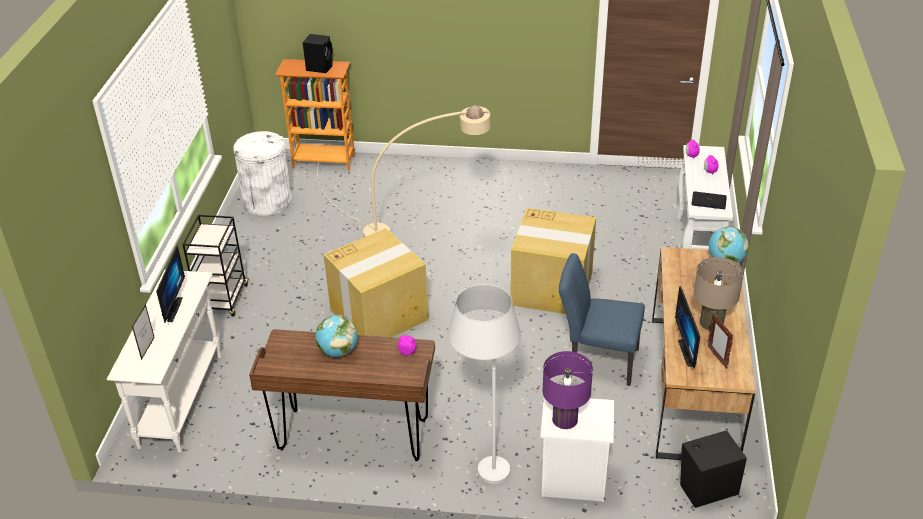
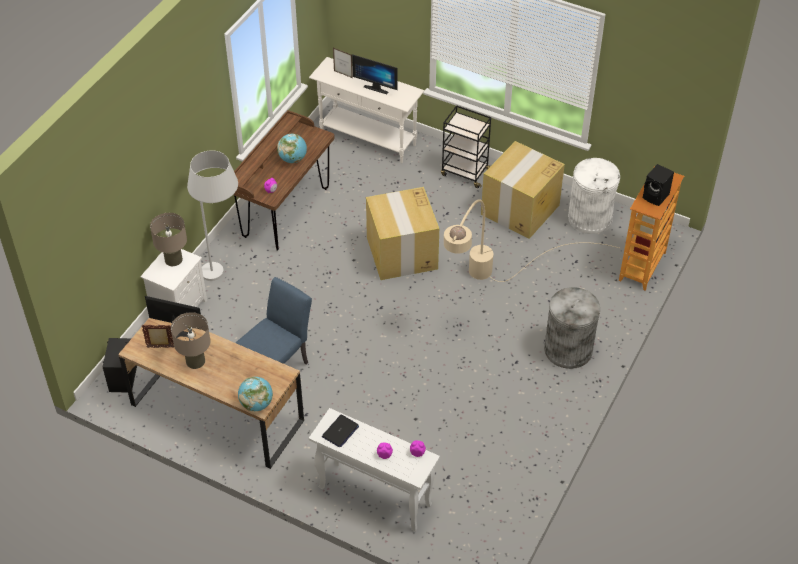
camera: 110 degrees right, 10 degrees up
(452, 182) = (568, 350): none -> grey trash can
(553, 288) = (376, 369): cardboard box -> cardboard box (519, 210)
(564, 419) = (173, 259): purple table lamp -> beige table lamp

